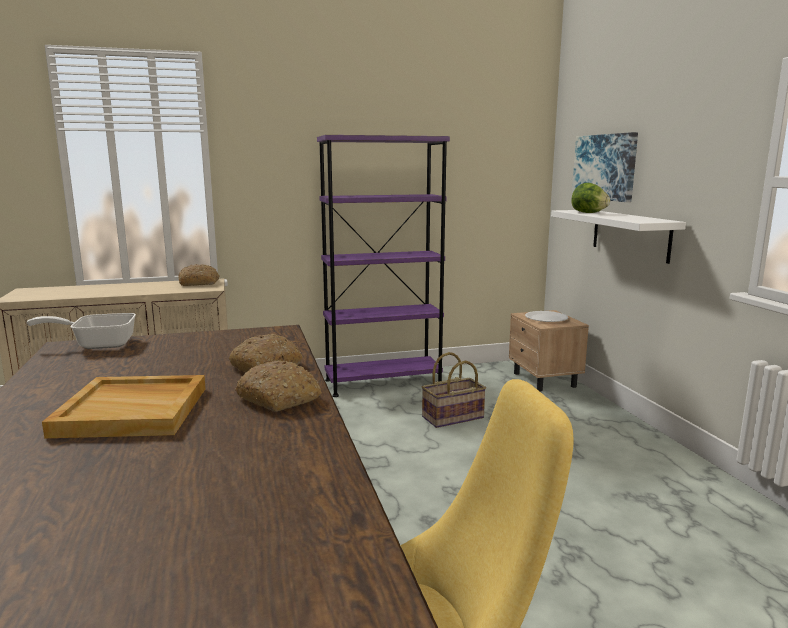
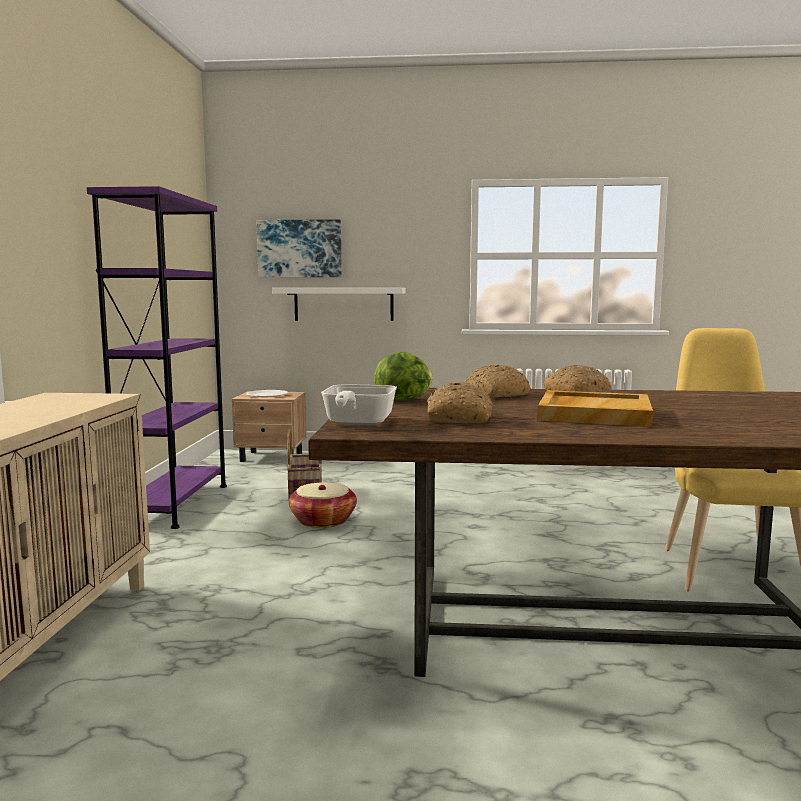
camera: 70 degrees left, 5 degrees down
(199, 283) = (57, 398): bread -> bread (458, 418)
(386, 441) = (323, 521): none -> basket
(588, 213) = (314, 287): lettuce -> lettuce (404, 399)

